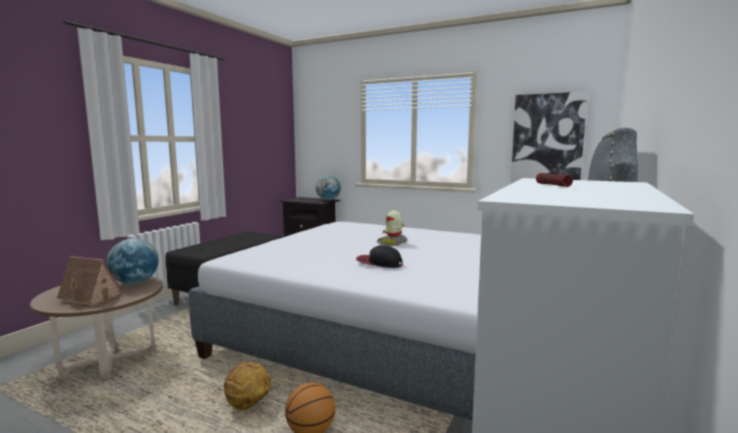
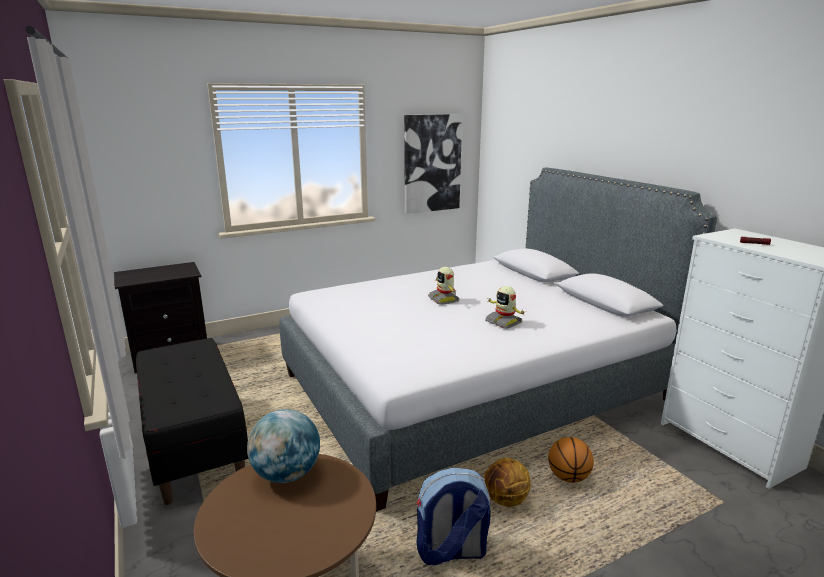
camera: 55 degrees left, 10 degrees up
(93, 298) = (320, 515): toy house -> none
(167, 399) = (451, 552): none -> backpack
(328, 200) = (182, 266): globe -> none
(379, 263) = (504, 322): cap -> toy robot

